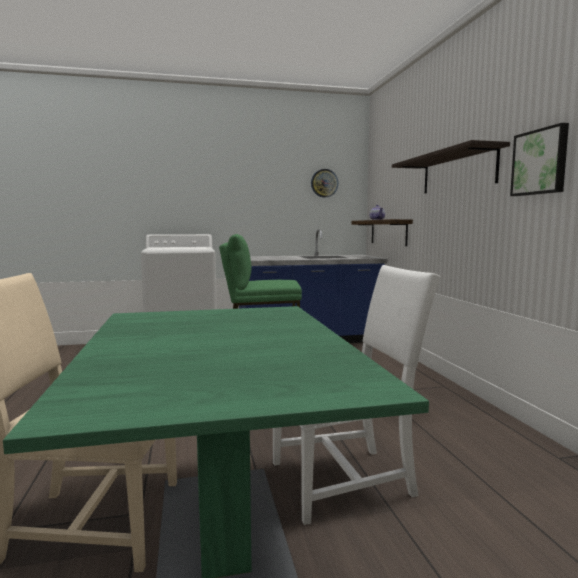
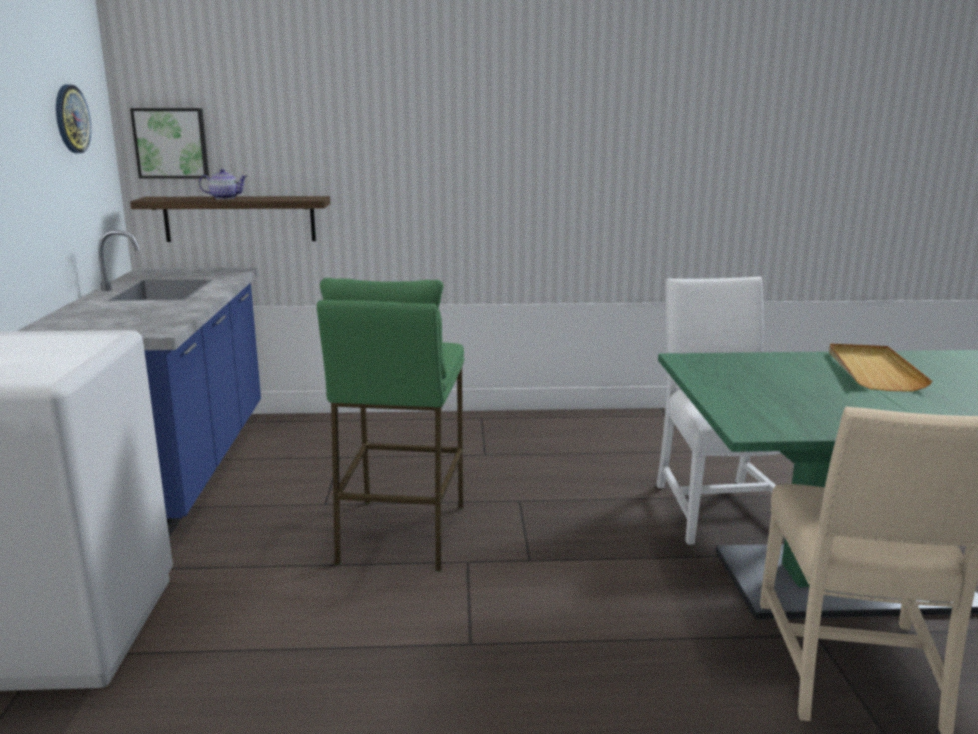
camera: 80 degrees left, 10 degrees up
(274, 345) = (873, 371): none -> beige tray
(457, 172) = (451, 131): shelf -> none
(540, 162) = (602, 139): picture -> picture (171, 143)

